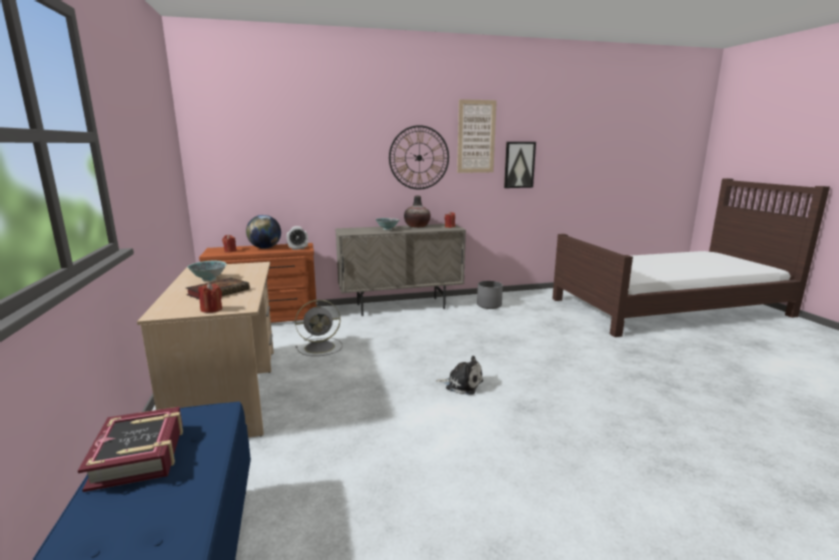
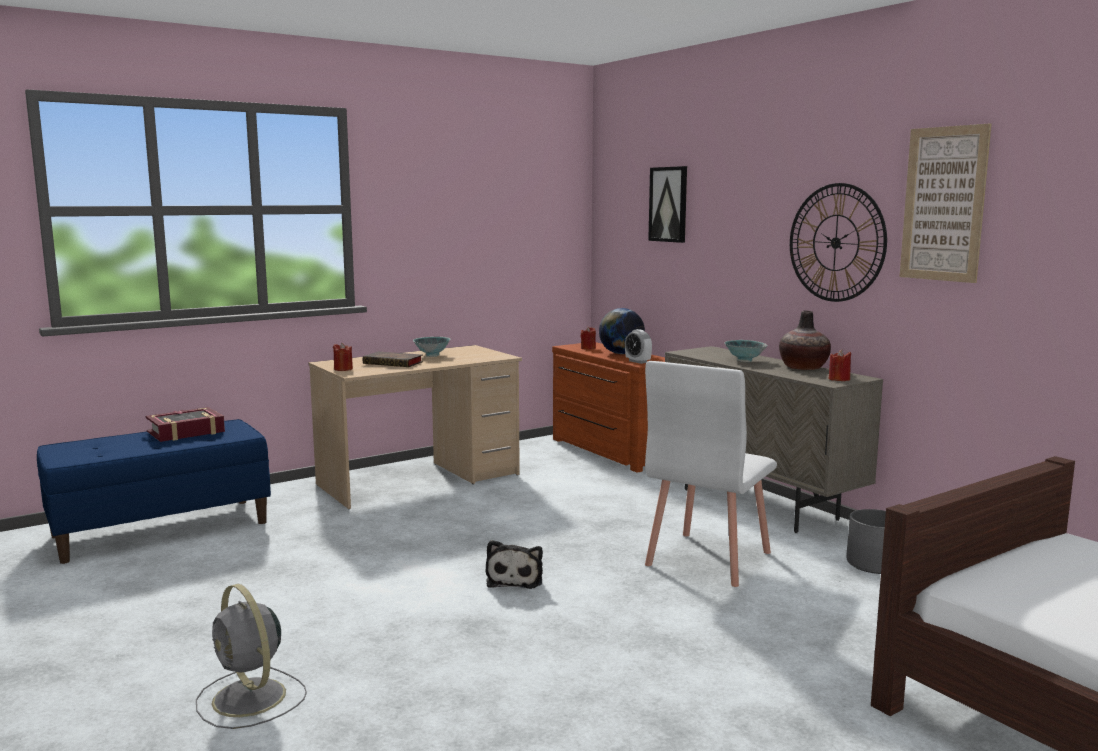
camera: 70 degrees right, 5 degrees down
(321, 347) = (558, 490): grey fan -> grey fan (250, 699)
(463, 332) = (707, 559): none -> white chair
(519, 165) = (1043, 271): picture -> picture (668, 204)

